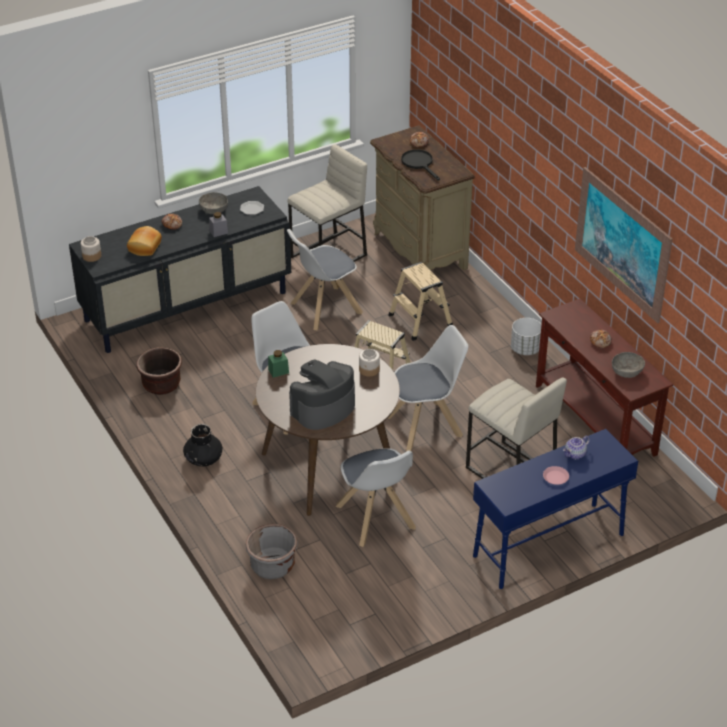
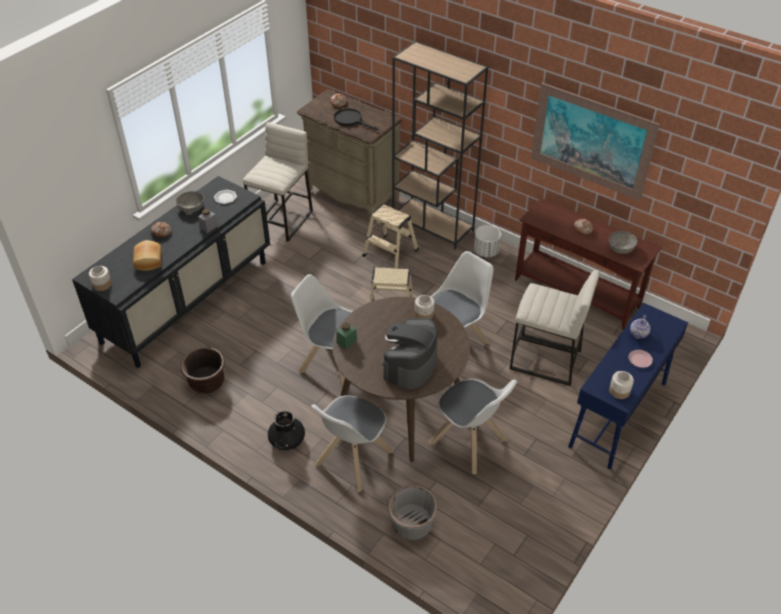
camera: 25 degrees left, 5 degrees up
(324, 309) = (306, 267): chair -> chair (352, 459)
(486, 306) = (433, 225): none -> bookcase
(511, 496) = (619, 391): none -> jar

